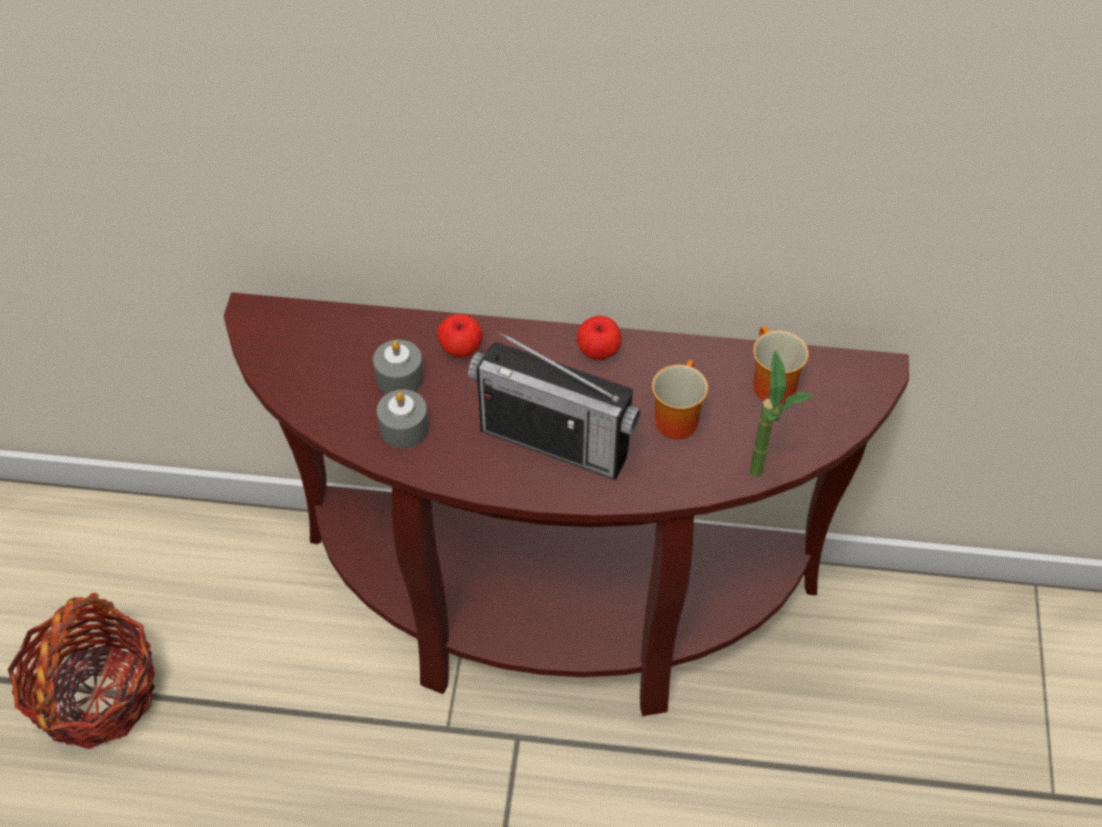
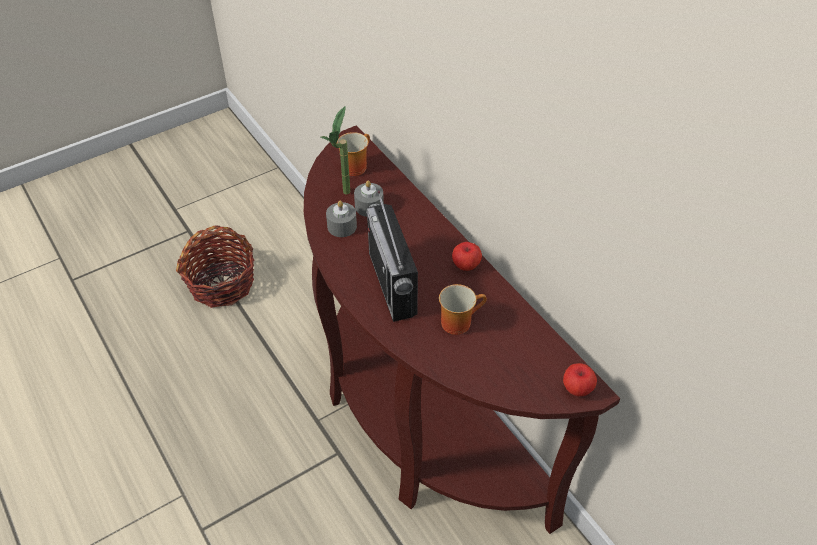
camera: 50 degrees right, 5 degrees down
(461, 349) = (409, 216): apple -> apple (577, 388)
(763, 482) = (456, 384): potted plant -> potted plant (343, 197)
(768, 384) = (524, 347): mug -> mug (354, 165)

